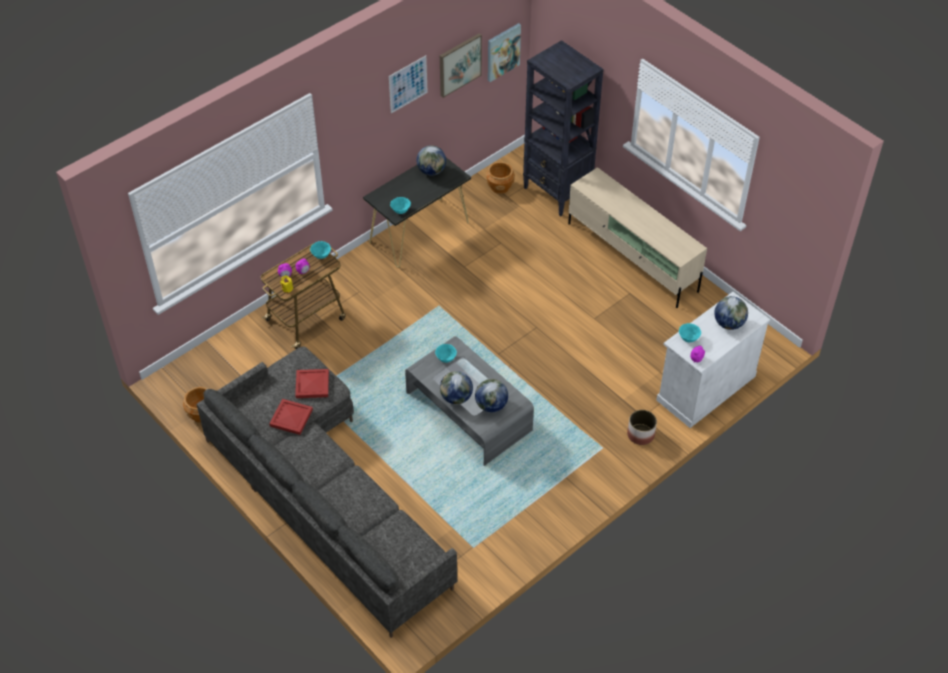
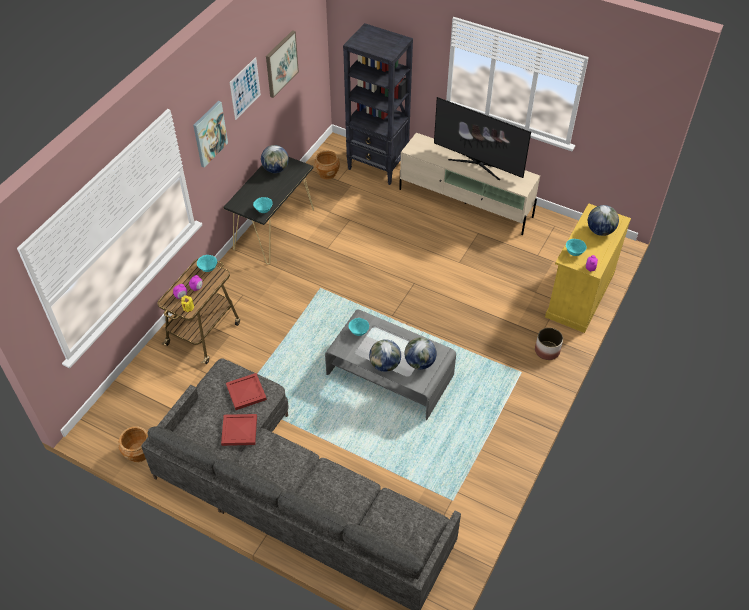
camera: 20 degrees left, 0 degrees up
(503, 52) = (310, 47): picture -> picture (209, 133)
(645, 218) = (477, 164): none -> television
(705, 388) = (579, 295): white cabinet -> yellow cabinet

